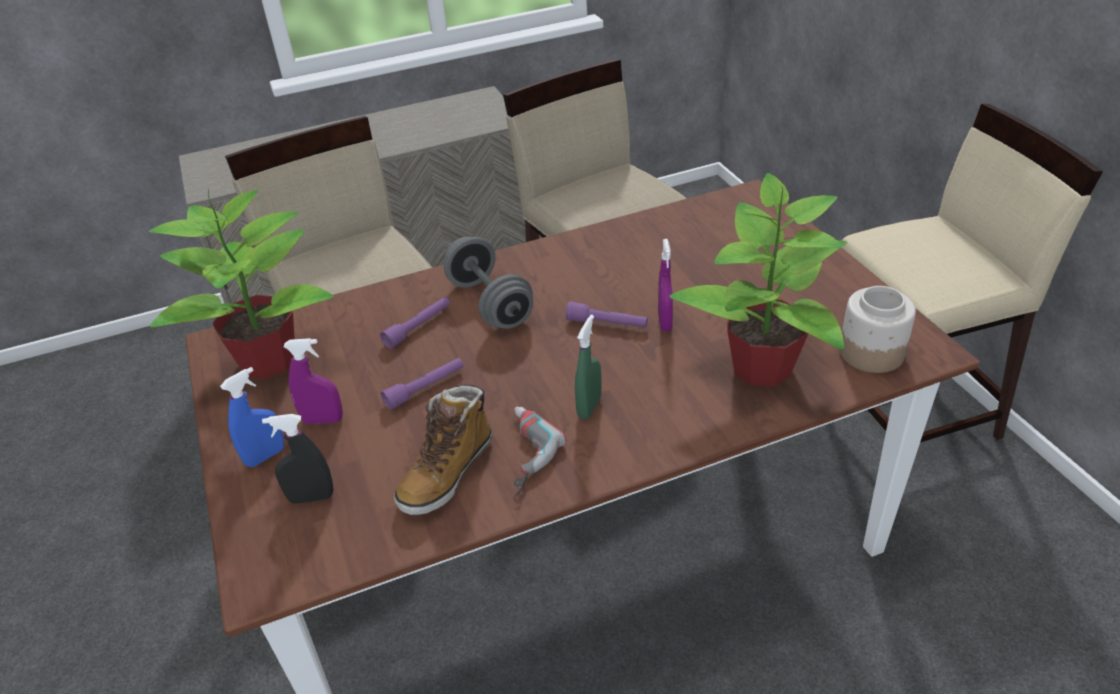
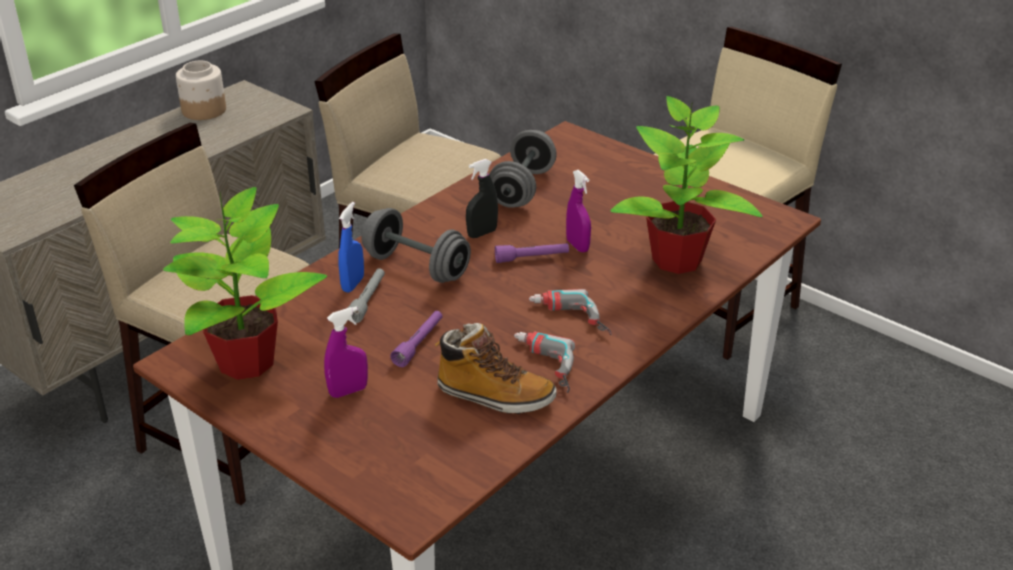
camera: 30 degrees left, 5 degrees down
(265, 456) = (322, 431): blue spray bottle -> blue spray bottle (353, 284)
(311, 497) = (395, 446): black spray bottle -> black spray bottle (482, 233)
(418, 327) = (367, 300): purple flashlight -> grey flashlight
(447, 472) = (494, 396): boot -> boot turned 75 degrees counterclockwise
(589, 407) = (568, 320): green spray bottle -> power drill
(657, 244) = (522, 188): none -> grey dumbbell
(870, 352) = (745, 230): jar -> jar (203, 110)

